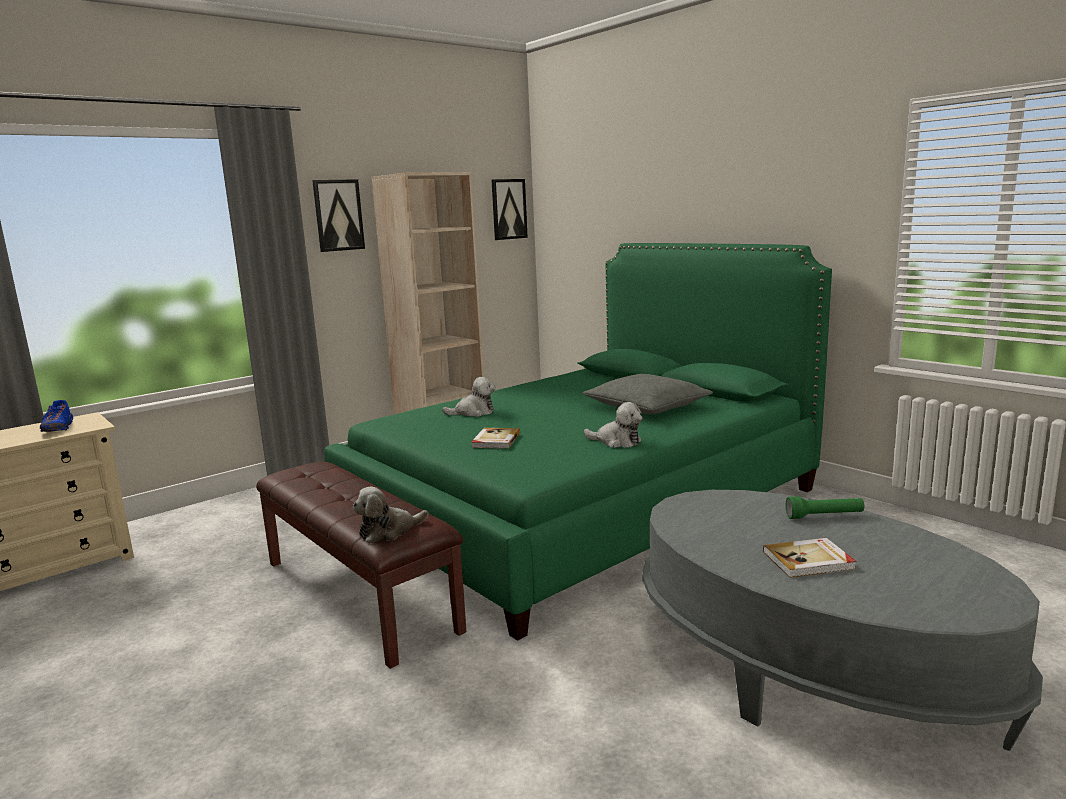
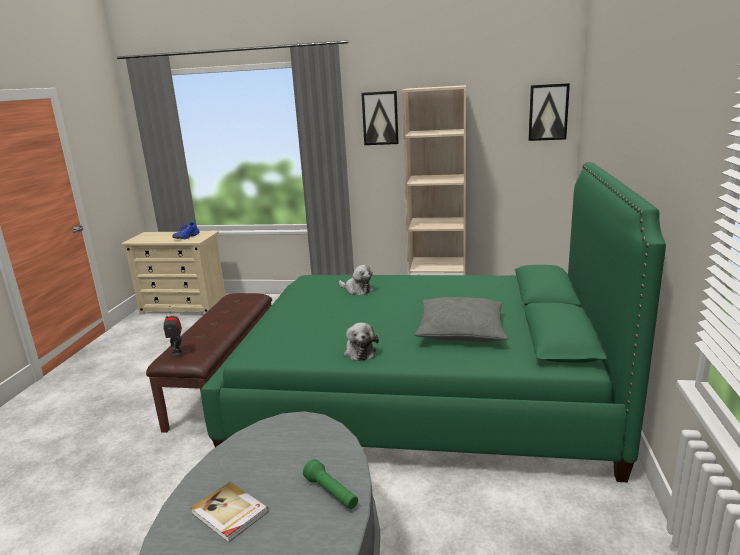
camera: 50 degrees right, 5 degrees up
(388, 531) = (177, 353): plush toy -> toy robot
(495, 440) = (313, 317): book -> none

